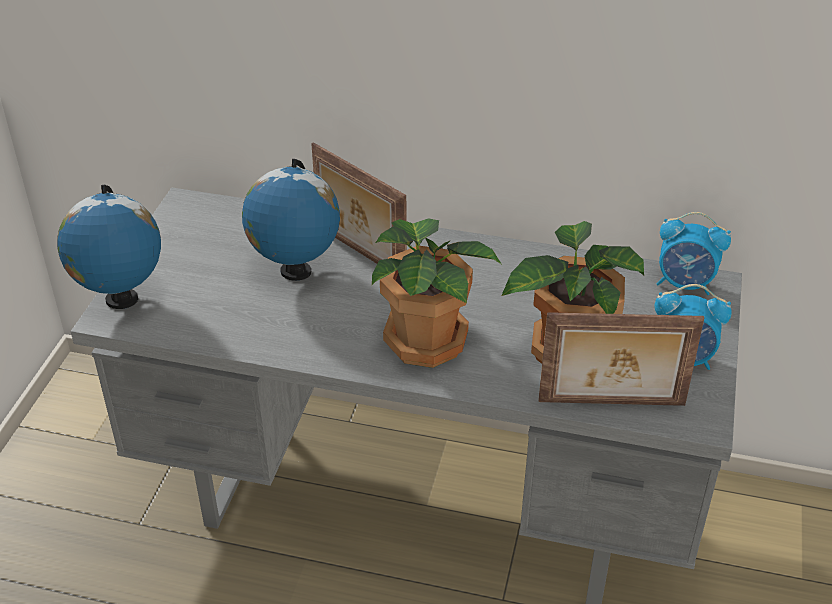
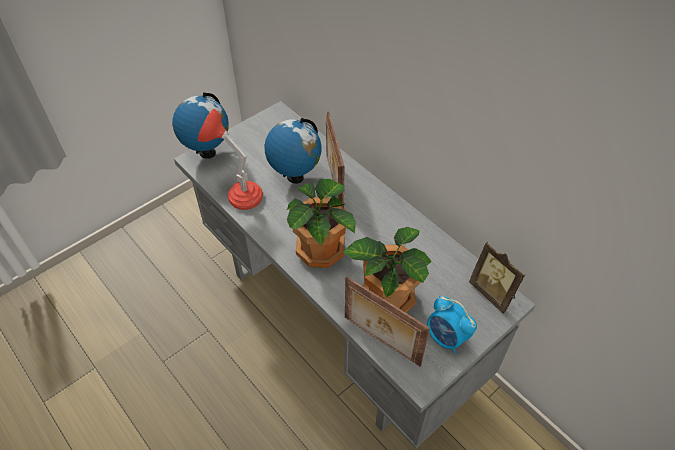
camera: 35 degrees right, 10 degrees up
(227, 329) = (237, 193): none -> red table lamp
(685, 284) = (493, 293): alarm clock -> picture frame

